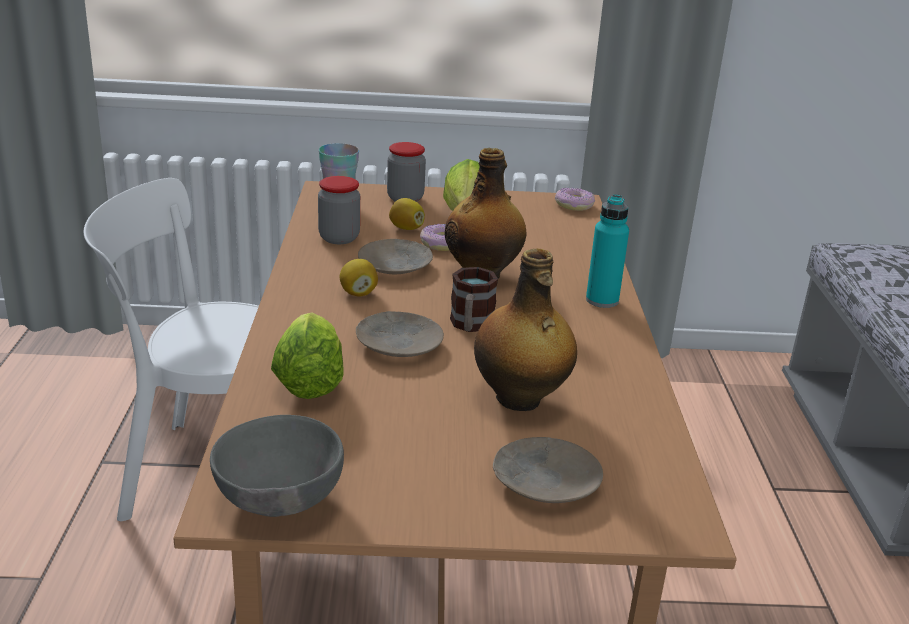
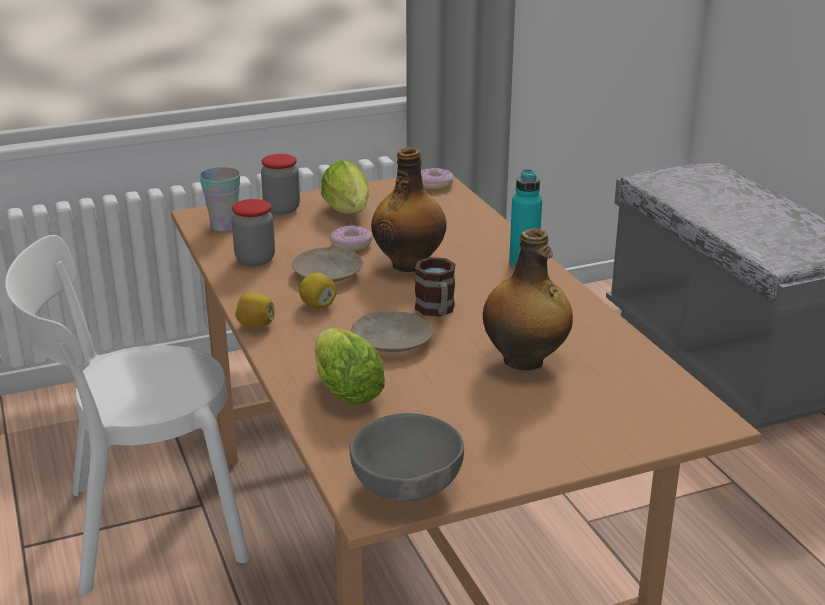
camera: 20 degrees left, 0 degrees up
(406, 228) = (308, 237): lemon -> lemon (255, 325)
(544, 481) = (593, 417): beige plate -> none

